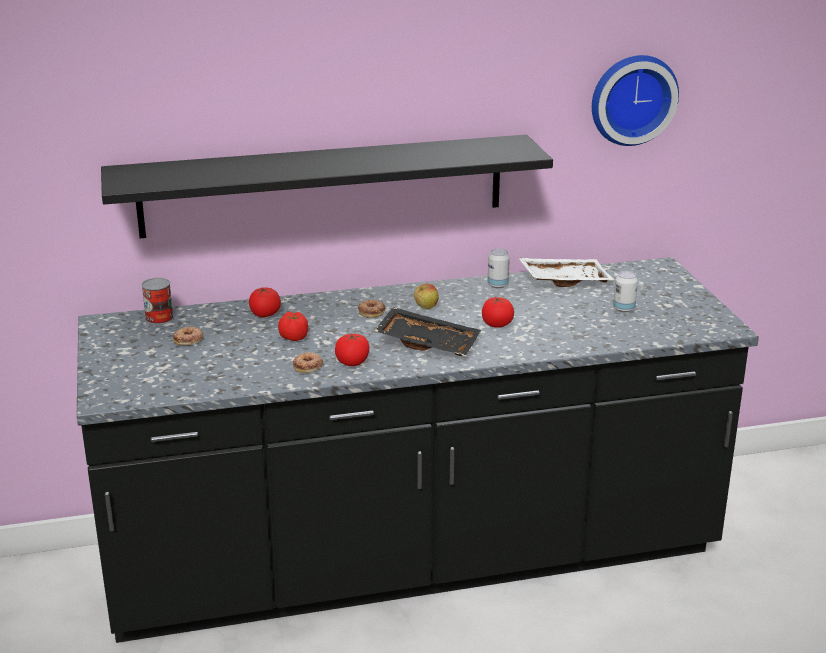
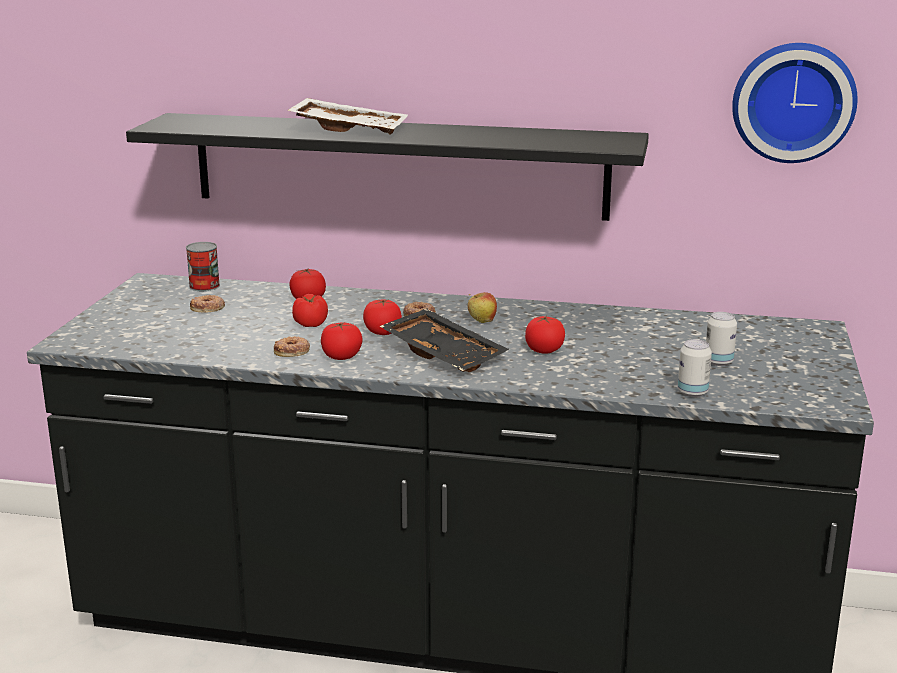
camera: 25 degrees right, 5 degrees down
(360, 333) = (382, 332): none -> tomato
(497, 285) = (590, 314): can -> can (692, 392)
(564, 280) = (676, 322): white tray -> white tray (350, 129)

